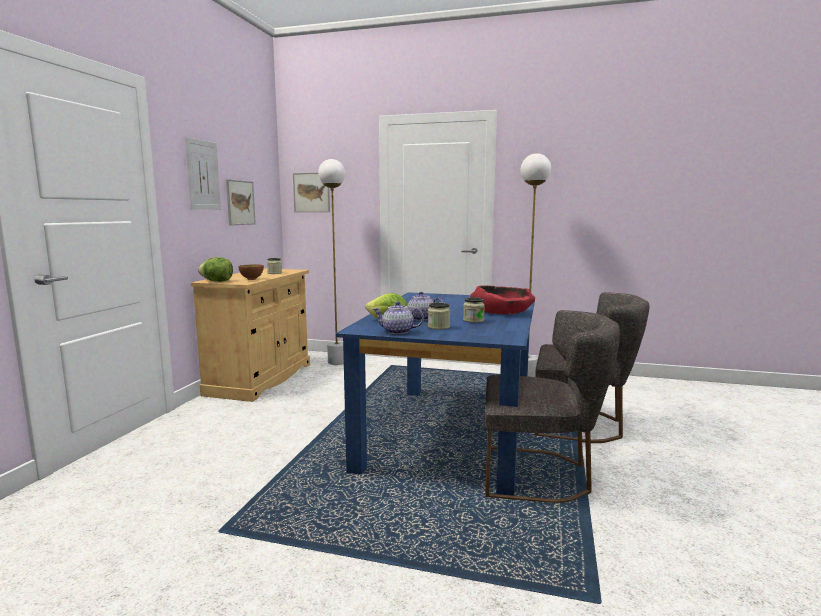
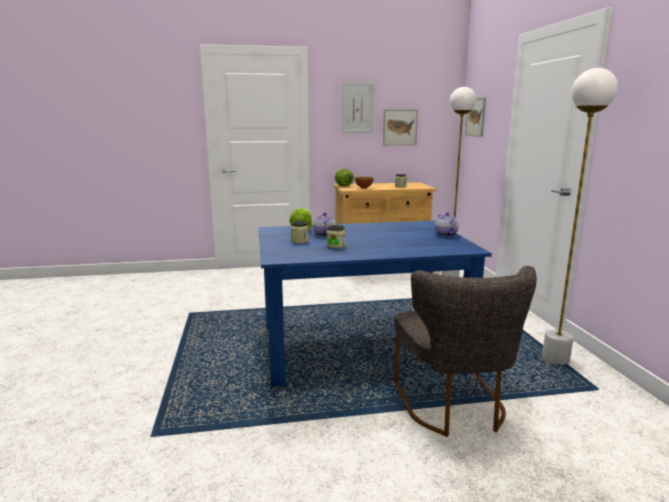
camera: 65 degrees right, 5 degrees up
(397, 332) = (273, 235): teapot -> teapot (445, 235)
(502, 312) = (383, 249): red bowl -> none
(541, 475) = (316, 395): grey chair -> none

